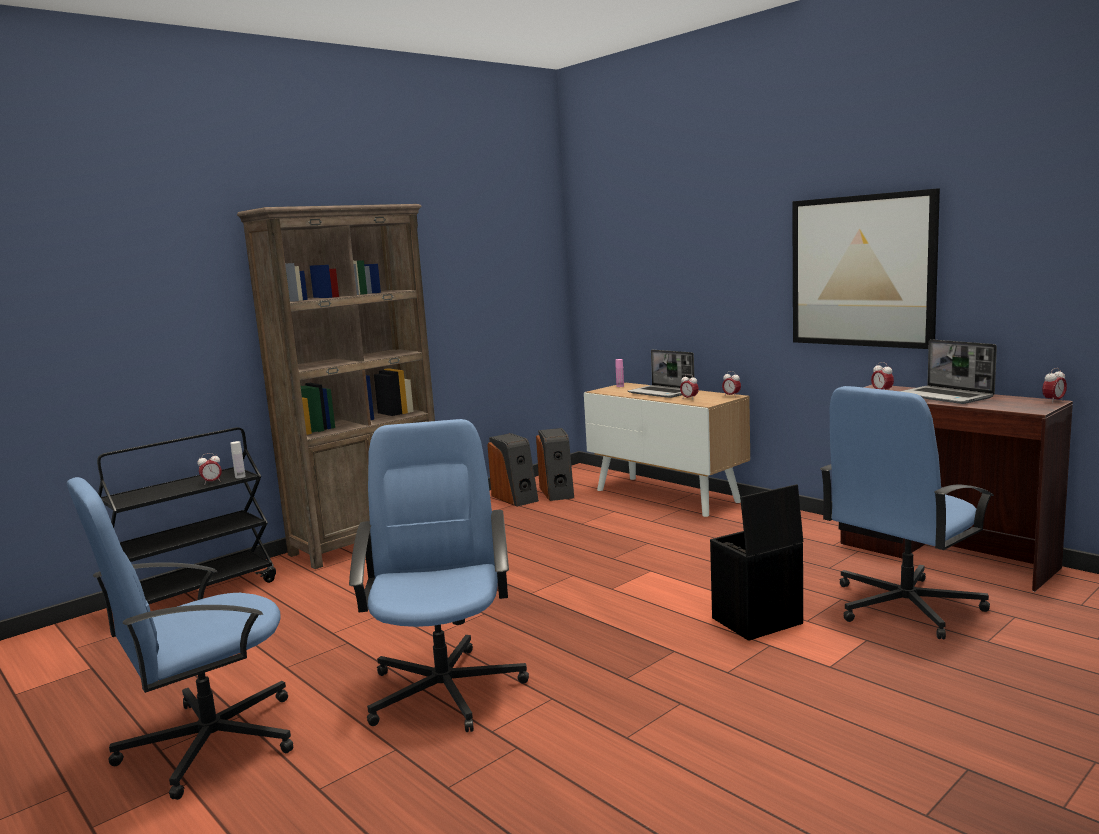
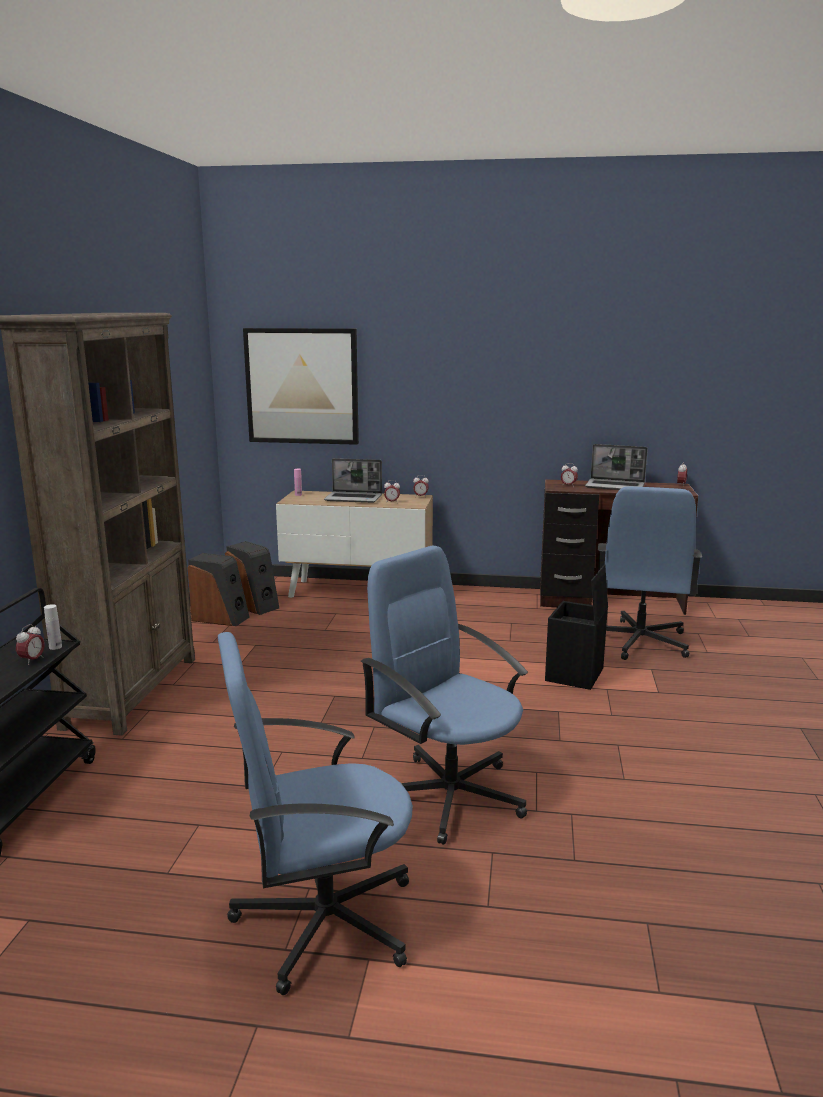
camera: 40 degrees left, 5 degrees up
(208, 743) = (322, 921): blue office chair -> blue office chair turned 60 degrees clockwise
(862, 271) = (537, 390): picture -> picture (302, 386)

